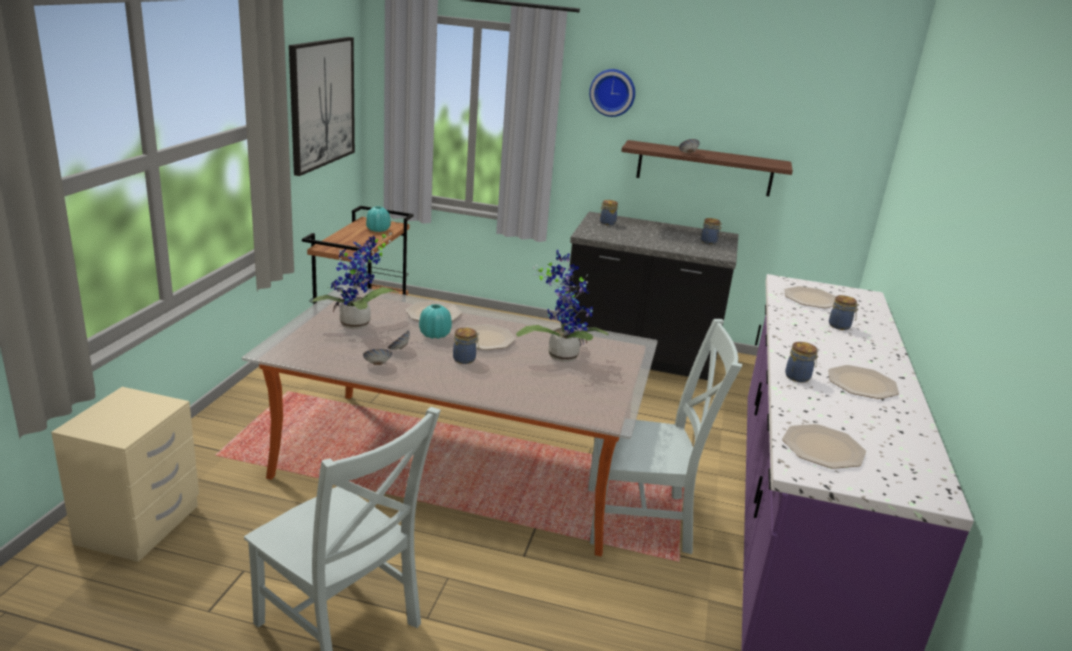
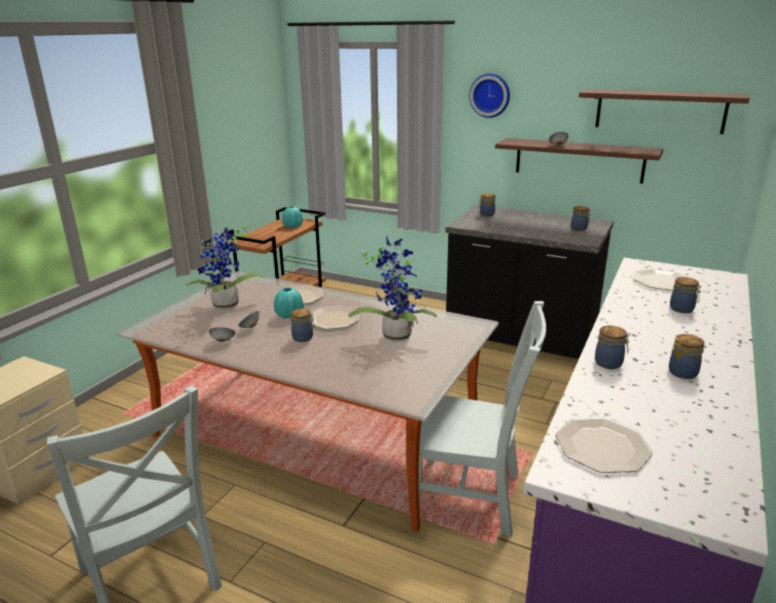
camera: 15 degrees right, 0 degrees up
(322, 103) = (244, 122): picture -> none
(789, 123) = (659, 111): none -> brown shelf
(861, 383) = (681, 372): plate -> jar

